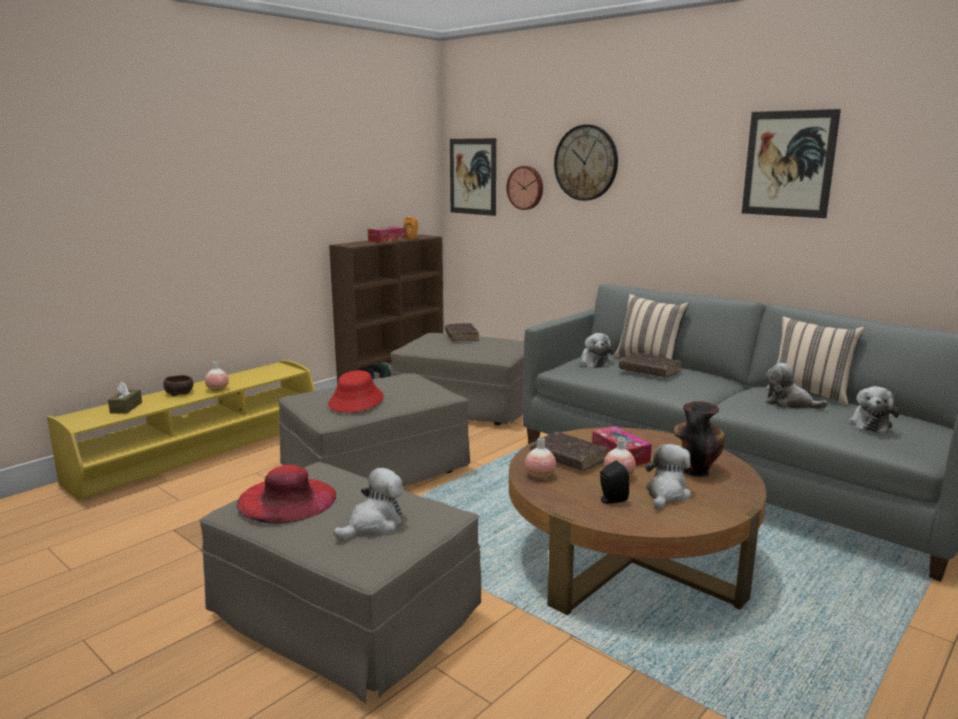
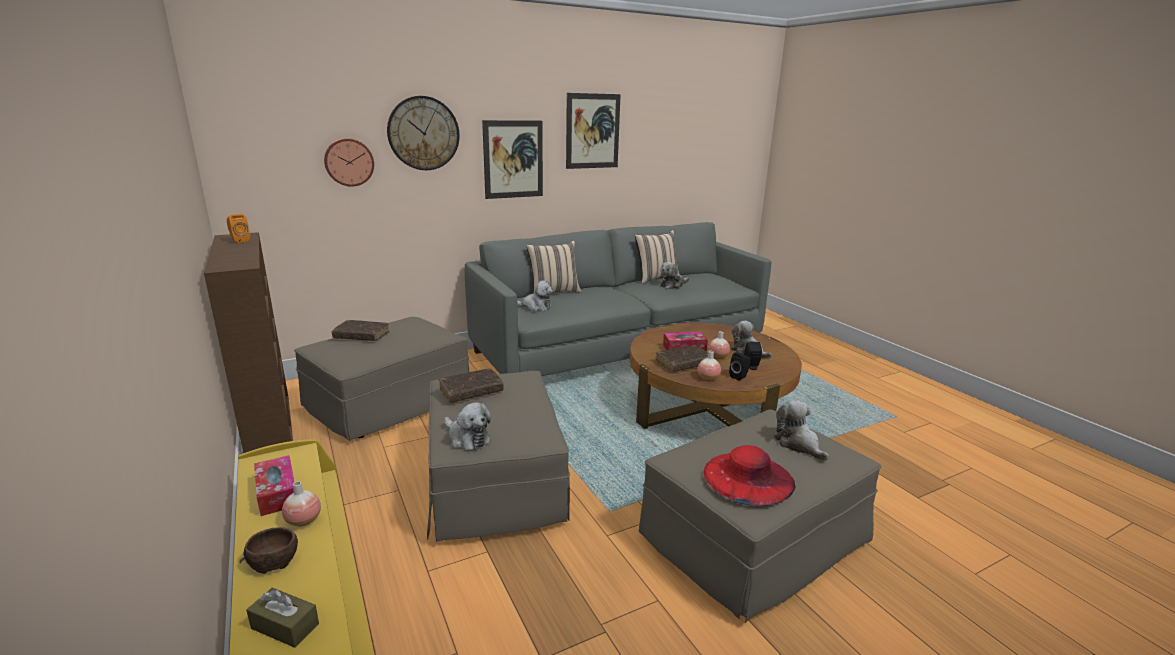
camera: 70 degrees left, 5 degrees up
(356, 401) = (514, 415): red hat -> none
(387, 240) = (234, 250): tissue box -> tissue box (277, 493)
(473, 176) = (259, 153): picture -> picture (513, 159)
(567, 494) = (739, 376): none -> black speaker
(649, 371) = (586, 297): brown book -> brown book (471, 391)
(695, 469) = (716, 336): vase -> none
(869, 423) = (708, 281): plush toy -> plush toy (467, 438)

